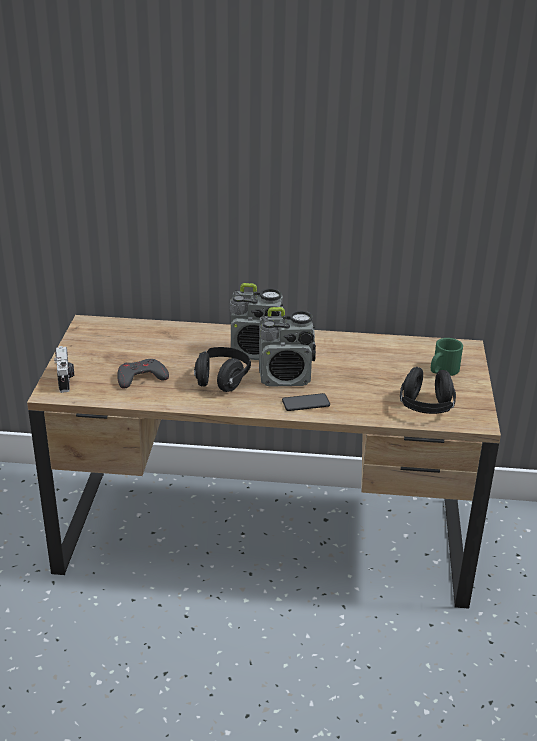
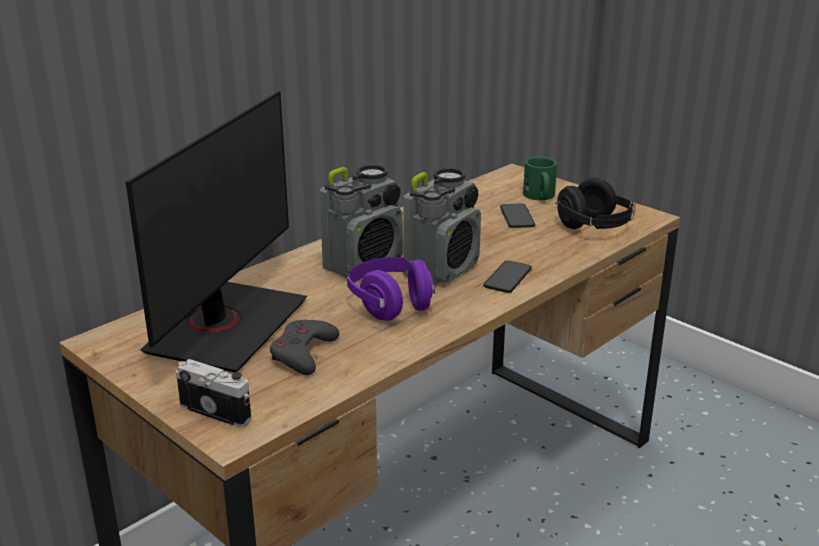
camera: 50 degrees left, 5 degrees down
(139, 346) = (225, 326): none -> monitor
(222, 380) = (391, 305): black headphones -> purple headphones
(396, 374) = (517, 217): none -> phone

